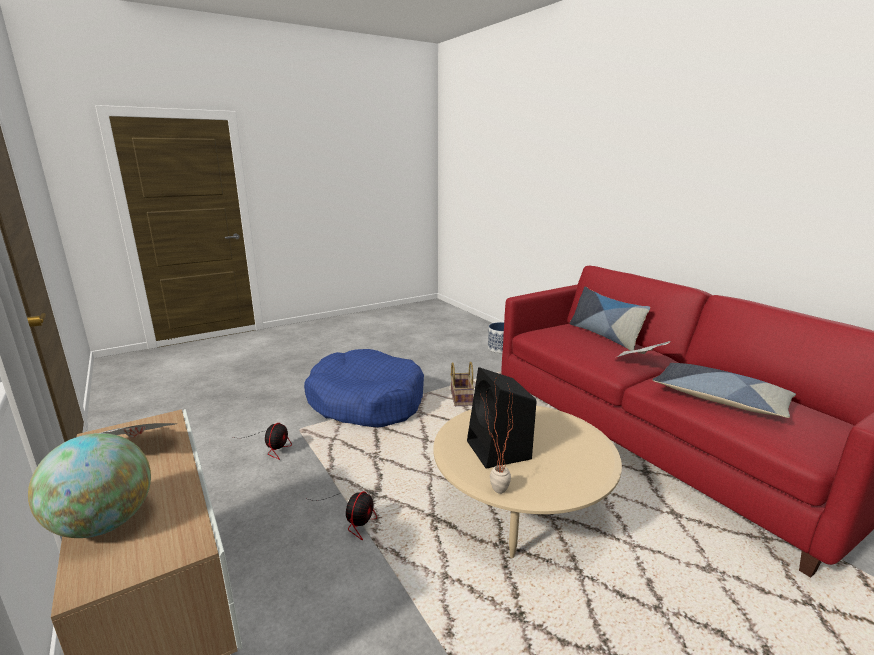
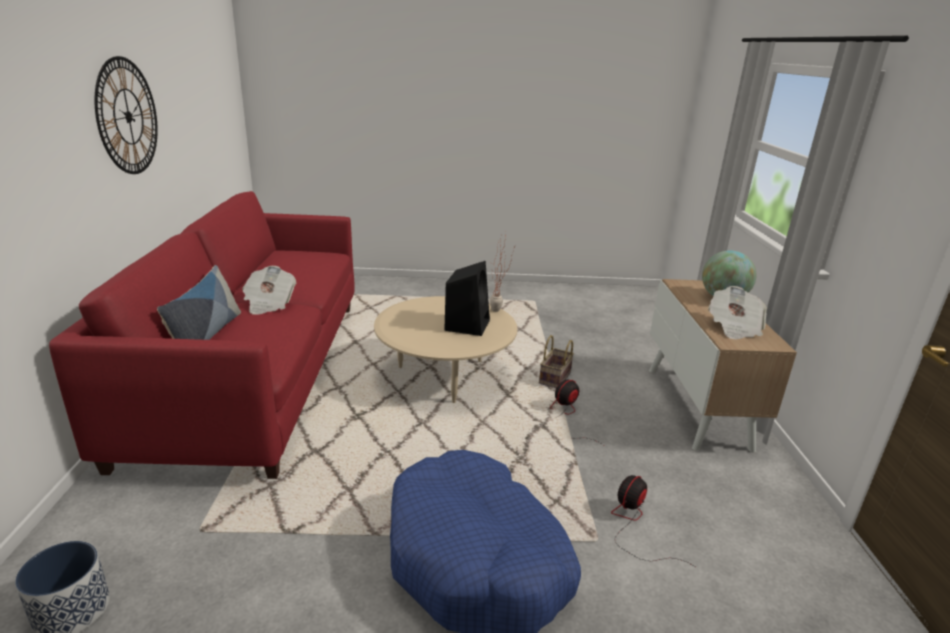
camera: 150 degrees left, 5 degrees up
(460, 398) = (342, 501): basket -> basket (555, 379)
(719, 399) = (302, 272): pillow -> none
(757, 188) = (128, 116): none -> wall clock

